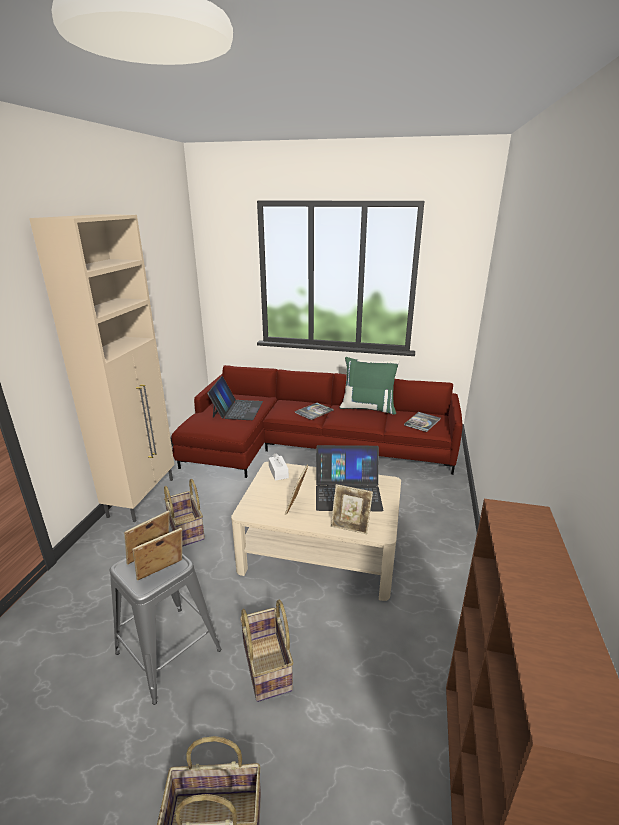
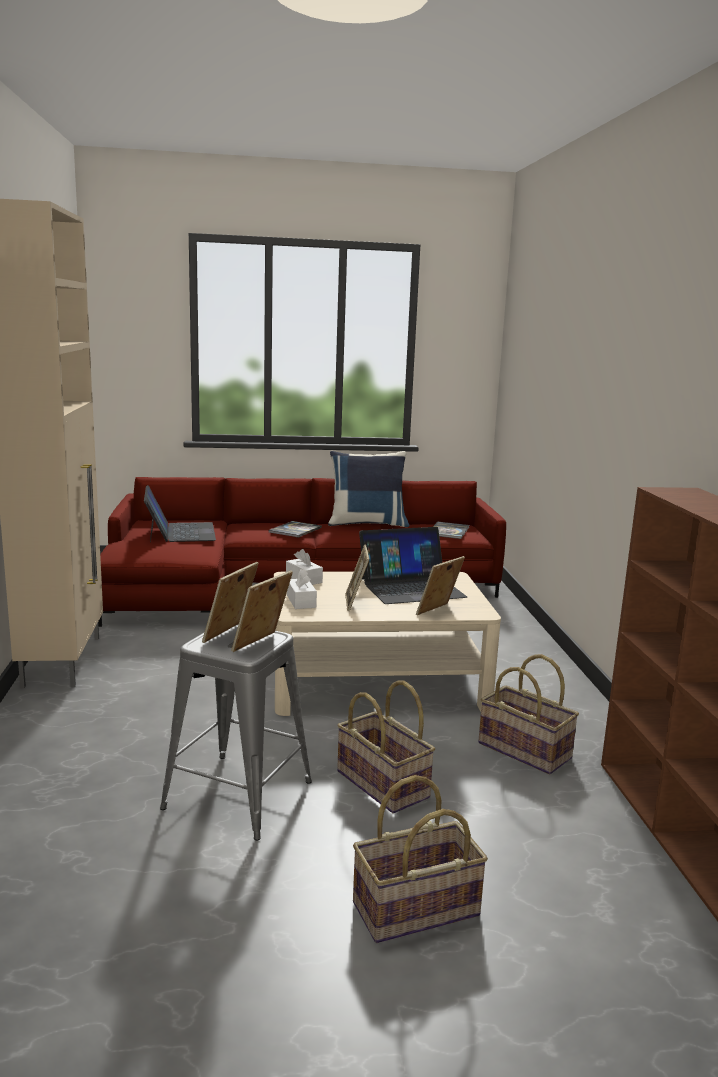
camera: 20 degrees left, 10 degrees down
(187, 529) = (167, 684): basket -> basket (525, 750)
(260, 498) = (301, 601): none -> white tissue box
(350, 526) = (438, 612): picture frame -> picture frame turned 135 degrees clockwise
(368, 408) = (367, 523): green pillow -> blue pillow

